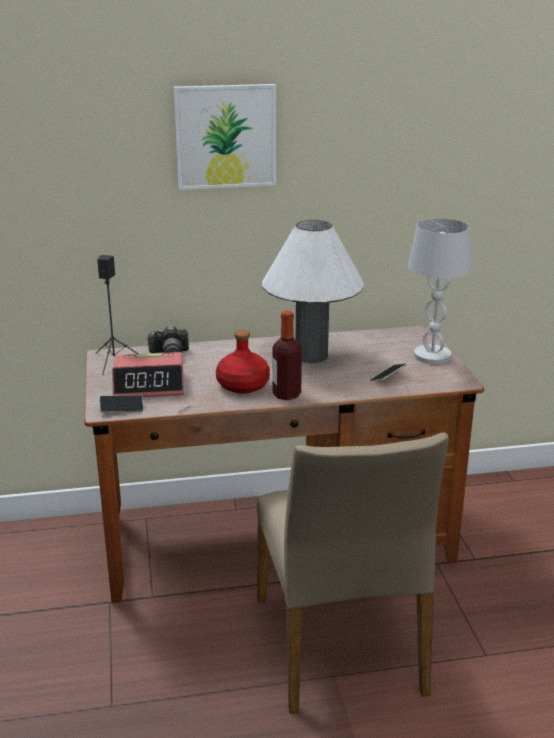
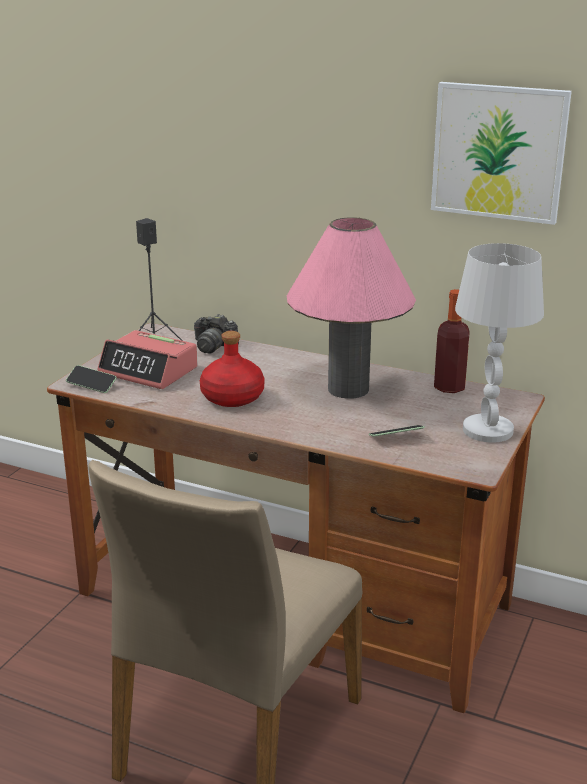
camera: 35 degrees right, 0 degrees up
(225, 136) = (300, 103): picture -> picture (498, 152)
(286, 395) = (259, 420): bottle -> bottle (449, 387)
(311, 356) = (348, 389): white table lamp -> pink table lamp

